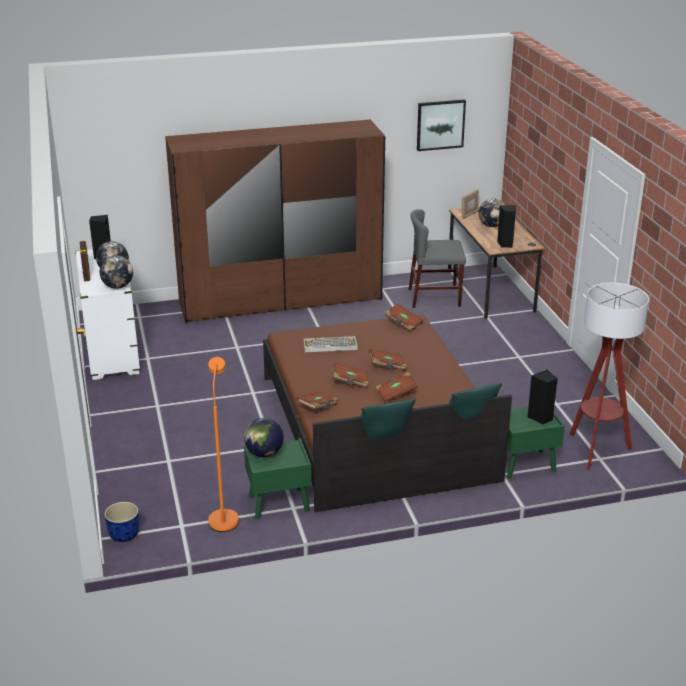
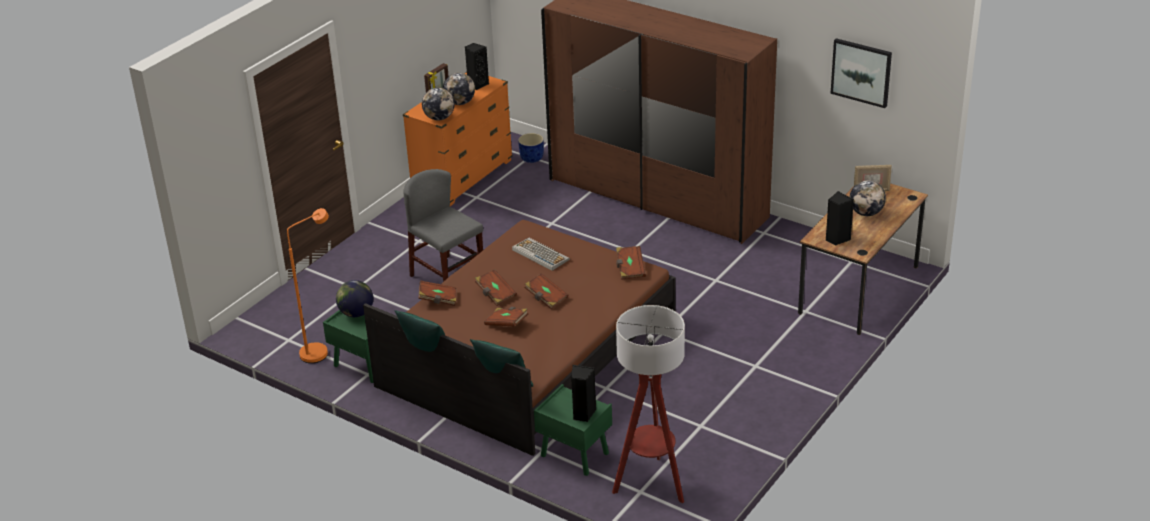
camera: 50 degrees right, 5 degrees up
(112, 352) = (463, 178): white dresser -> orange dresser
(124, 534) = (251, 323): blue planter -> blue planter (532, 158)
(434, 298) = (793, 267): grey chair -> grey chair (447, 277)

